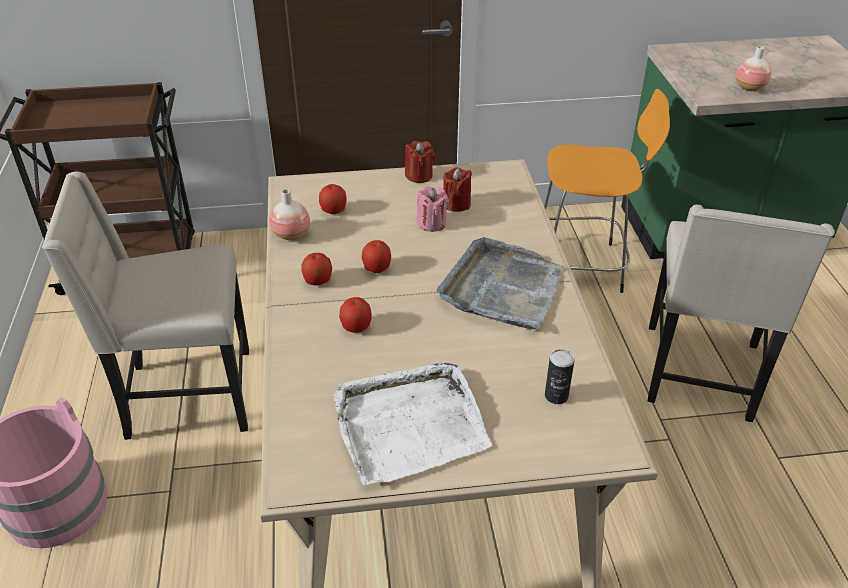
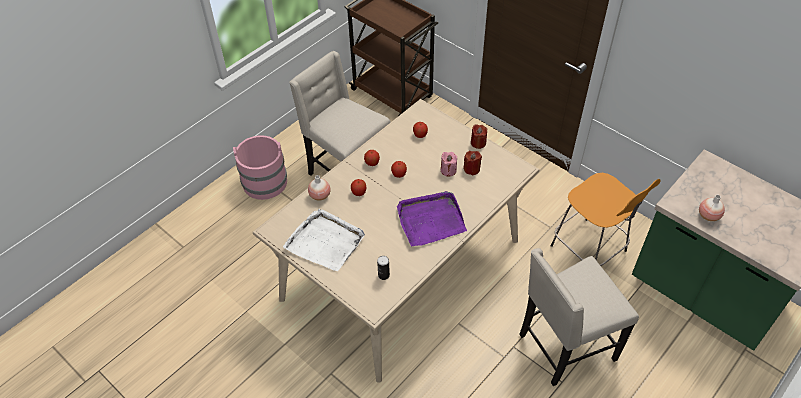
camera: 50 degrees right, 10 degrees up
(291, 234) = (390, 134): vase -> vase (320, 195)
(502, 288) = (430, 220): grey tray -> purple tray

